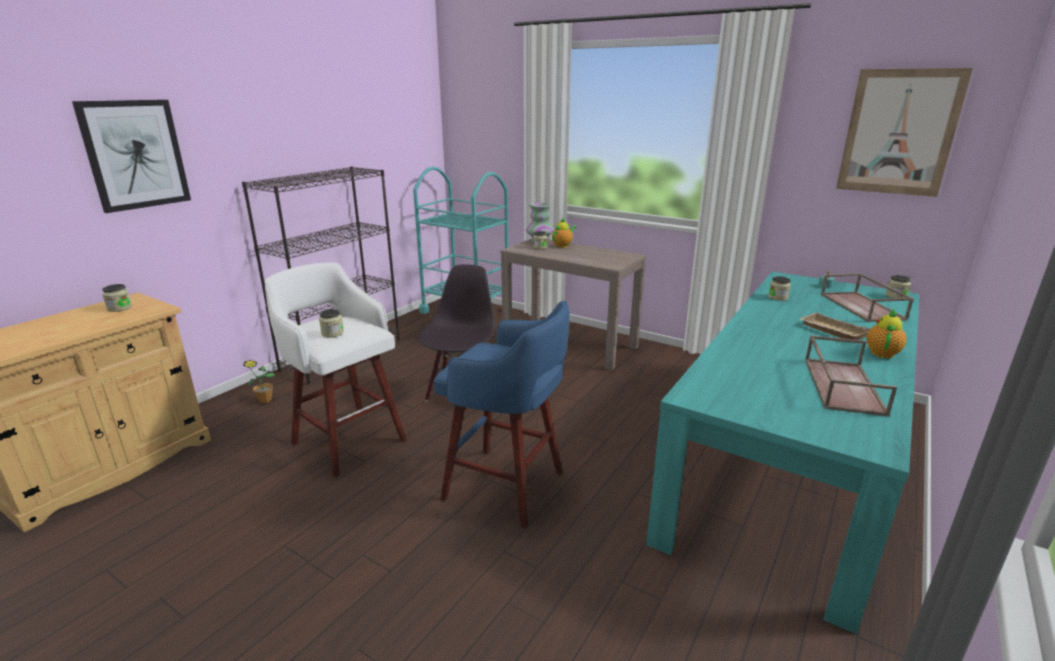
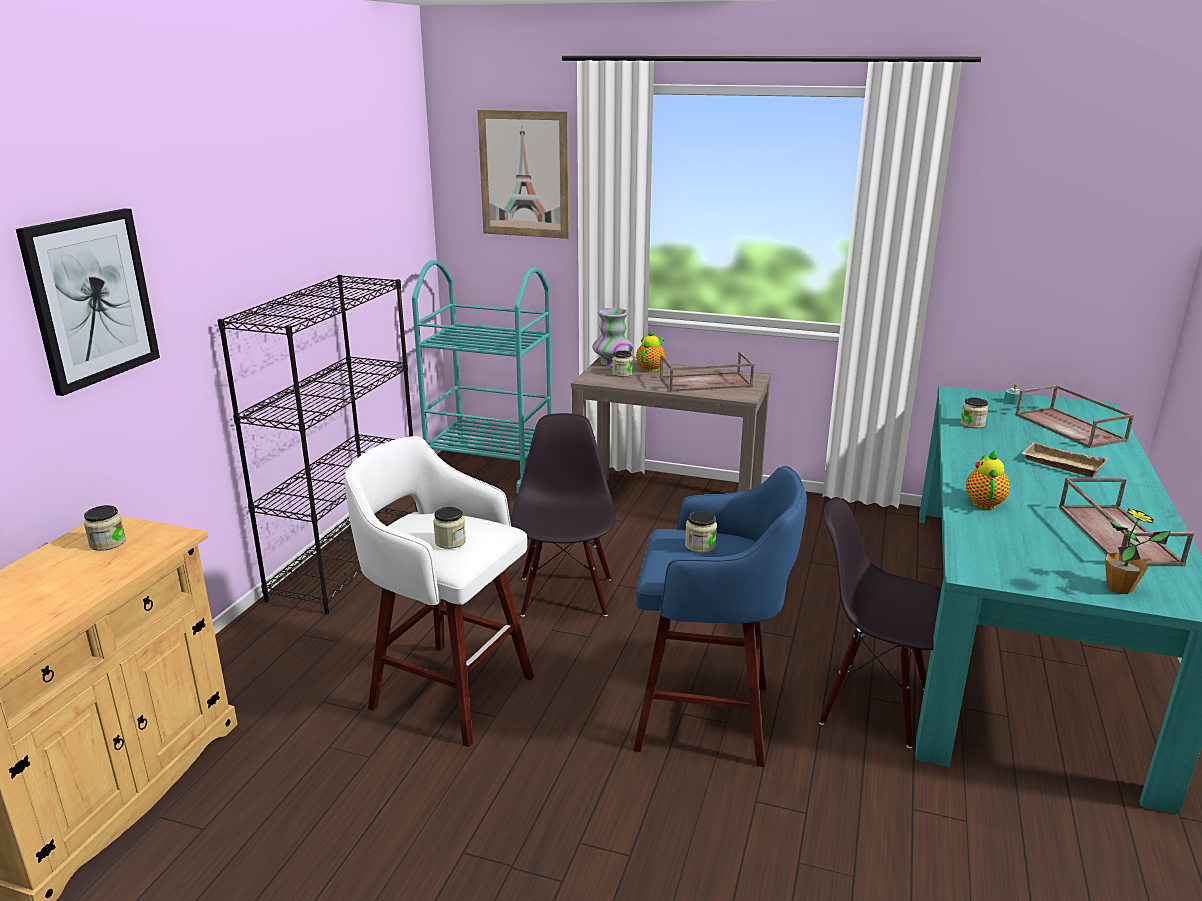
camera: 15 degrees left, 0 degrees up
(265, 400) = (277, 650): potted plant -> potted plant (1119, 588)
(592, 256) = (704, 382): none -> brown tray
(638, 498) = (874, 704): none -> black chair
(882, 352) = (1129, 487): teapot -> teapot (984, 502)
(896, 296) = (1096, 409): jar -> jar (700, 545)
(899, 132) = (1085, 212): picture -> picture (524, 174)

